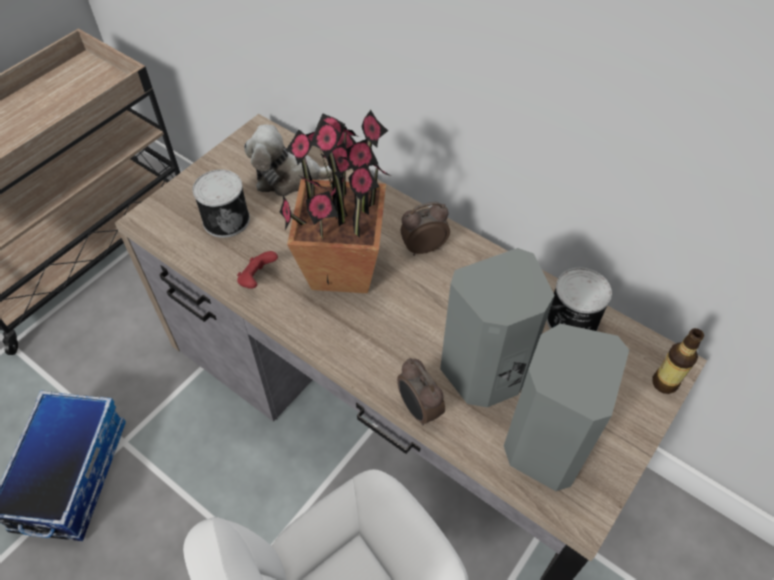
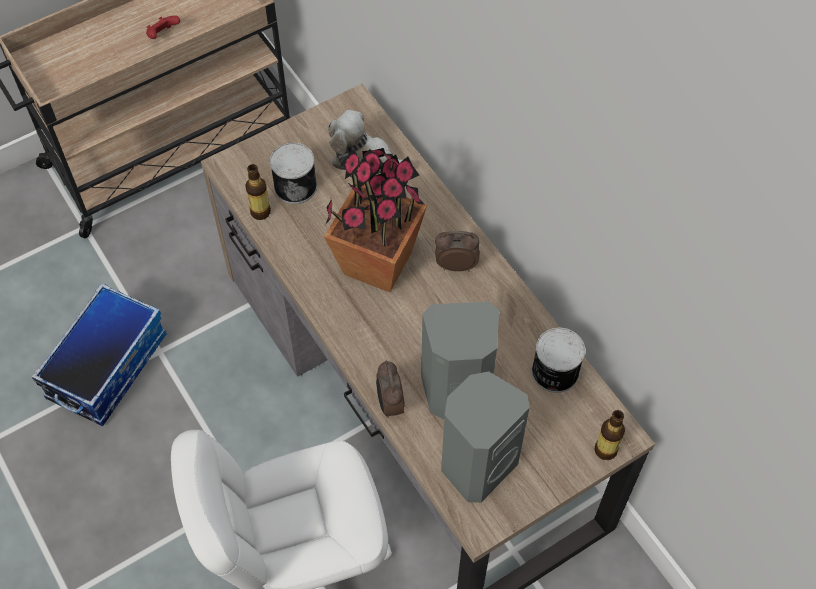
camera: 20 degrees right, 5 degrees up
(197, 254) = (260, 212): none -> bottle
(257, 279) = (302, 251): red game controller -> red game controller (163, 35)

